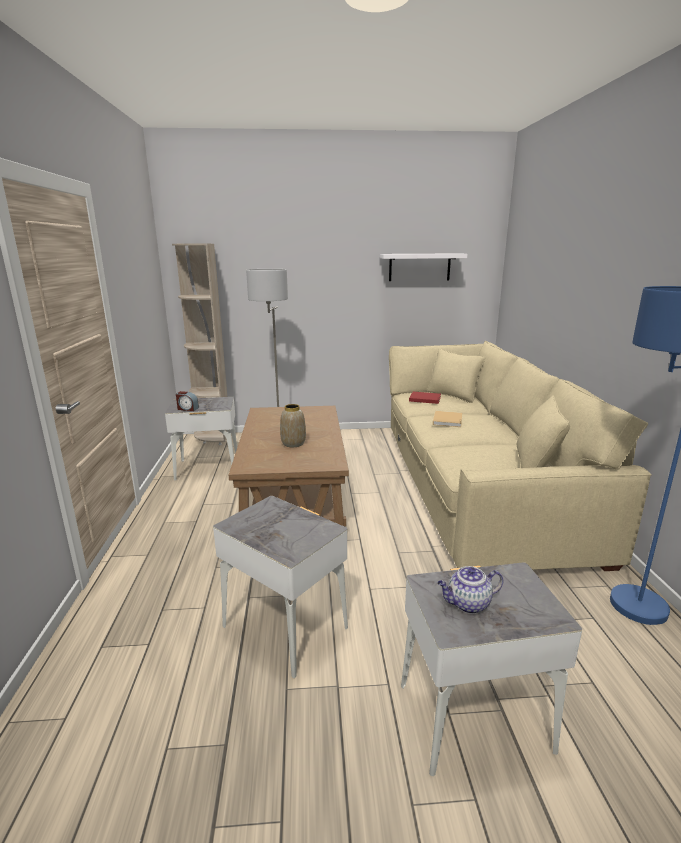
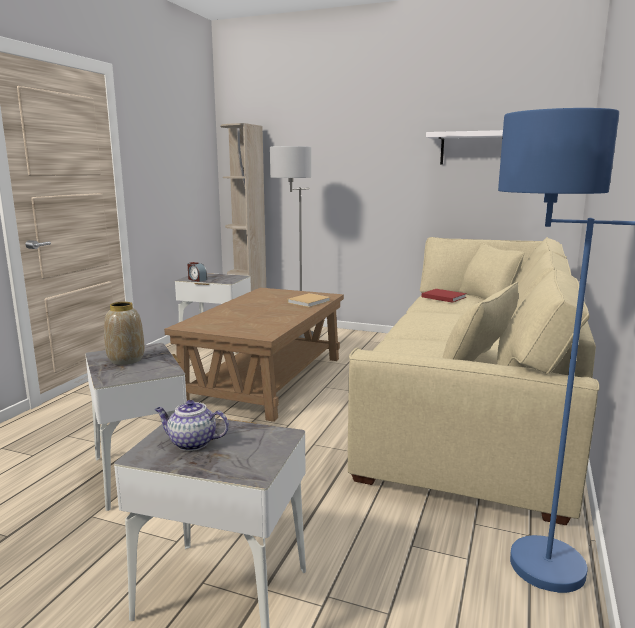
camera: 25 degrees right, 5 degrees down
(293, 444) = (253, 316): vase -> vase (125, 360)
(447, 420) = (438, 316): beige book -> beige book (309, 301)

